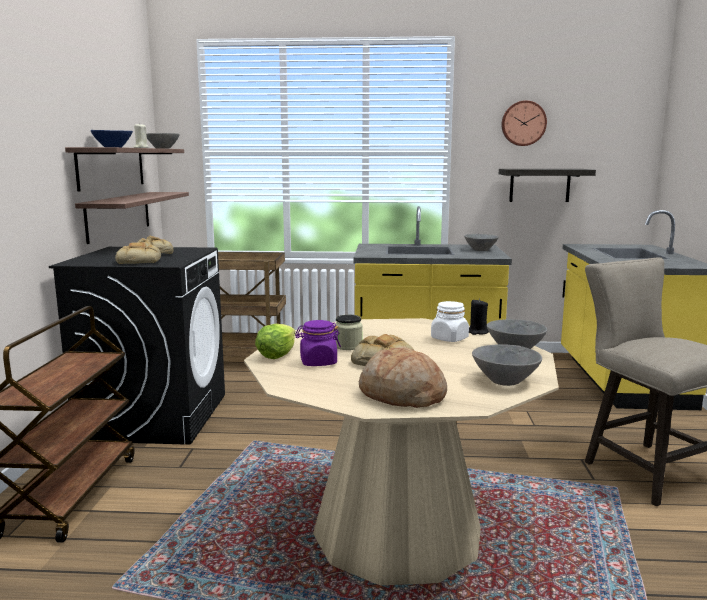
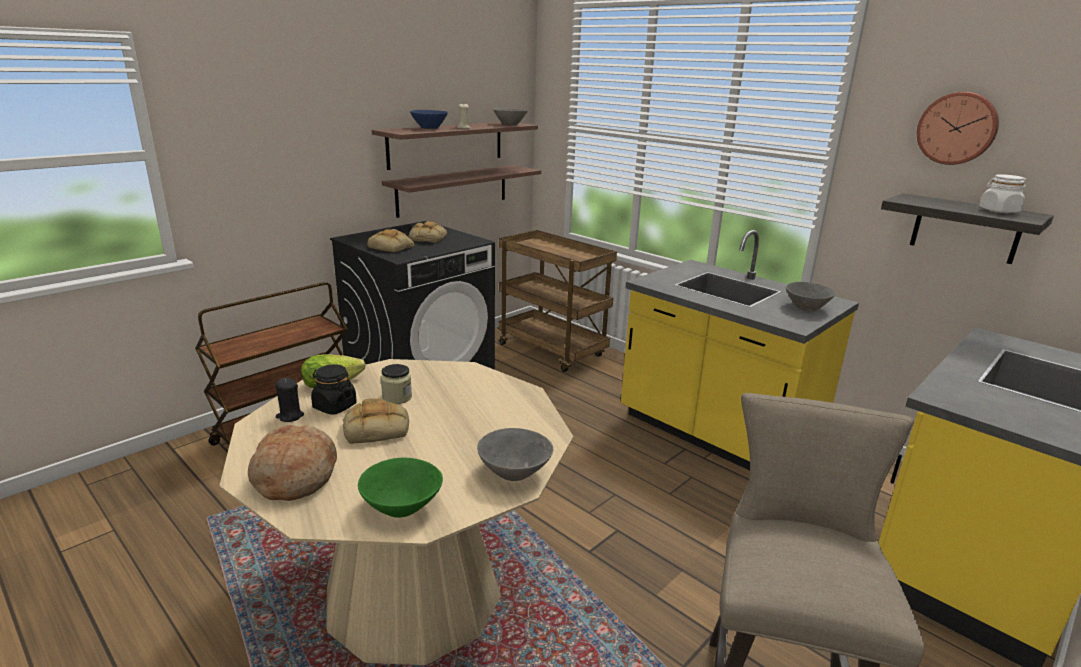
camera: 40 degrees right, 10 degrees up
(318, 362) = (334, 406): purple jar -> black jar
(449, 339) = (495, 427): white jar -> white jar (998, 211)
(477, 332) = (542, 430): black candle -> black candle (290, 416)
(506, 381) = (402, 508): grey bowl -> green bowl

